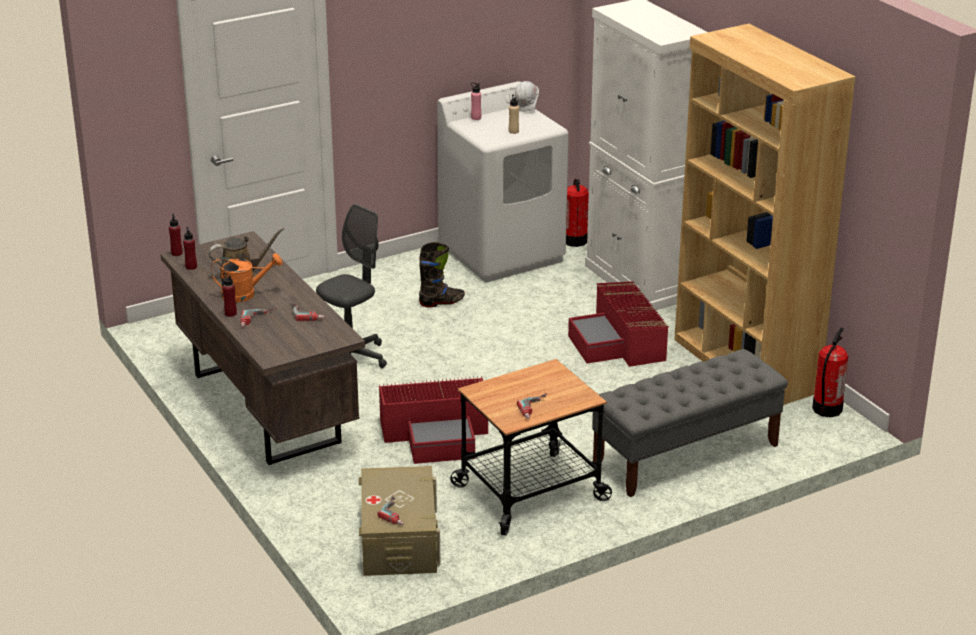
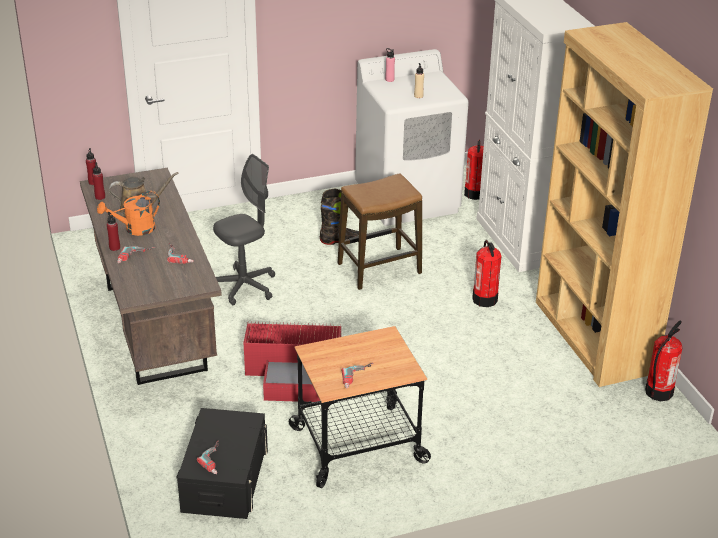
camera: 10 degrees right, 5 degrees up
(245, 294) = (134, 229): orange watering can -> orange watering can turned 150 degrees clockwise
(399, 540) = (224, 478): beige storage box -> black storage box
(495, 325) = (379, 268): none -> stool
(527, 108) = (438, 74): white hard hat -> none
(619, 342) = (485, 299): red storage box -> fire extinguisher
(685, 454) = (512, 423): grey bench -> none

